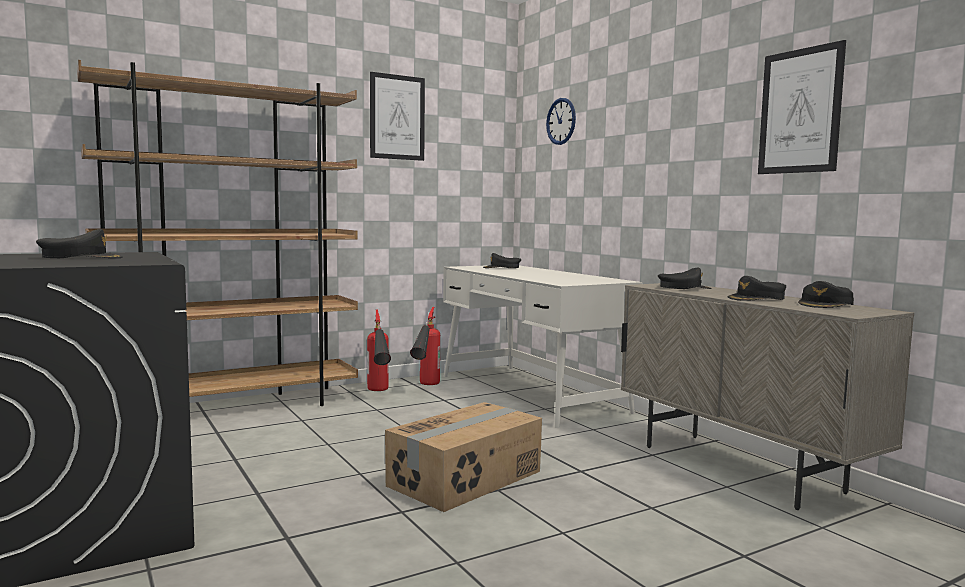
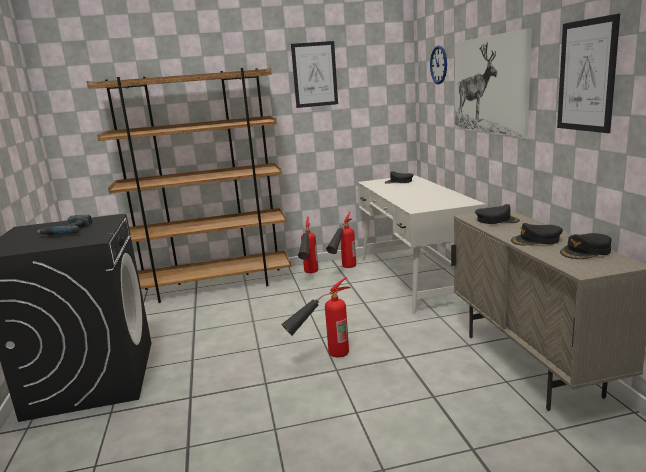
camera: 20 degrees right, 10 degrees up
(81, 257) = (68, 231): black cap -> power drill
(466, 479) = (321, 358): cardboard box -> fire extinguisher
(648, 136) = (490, 84): none -> picture

